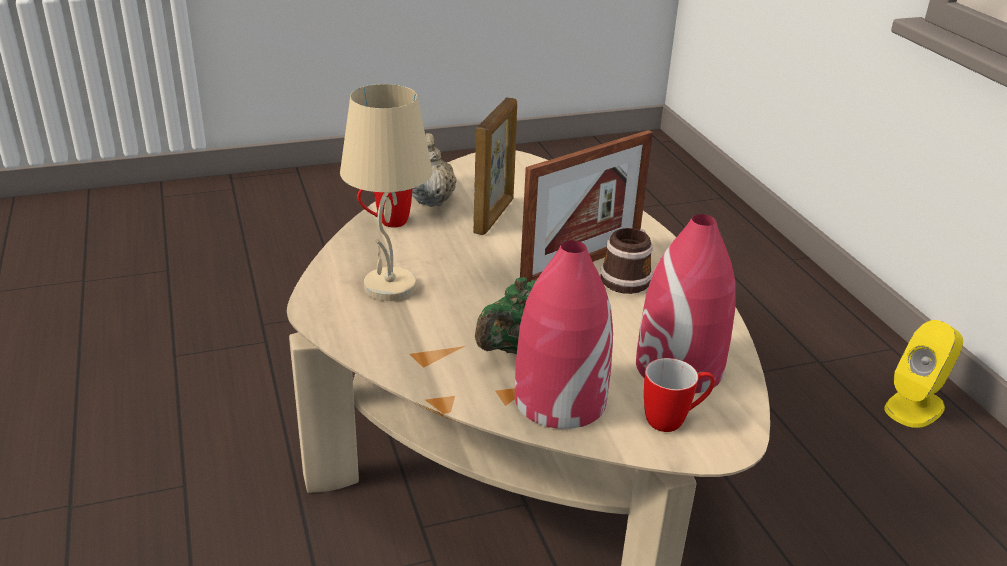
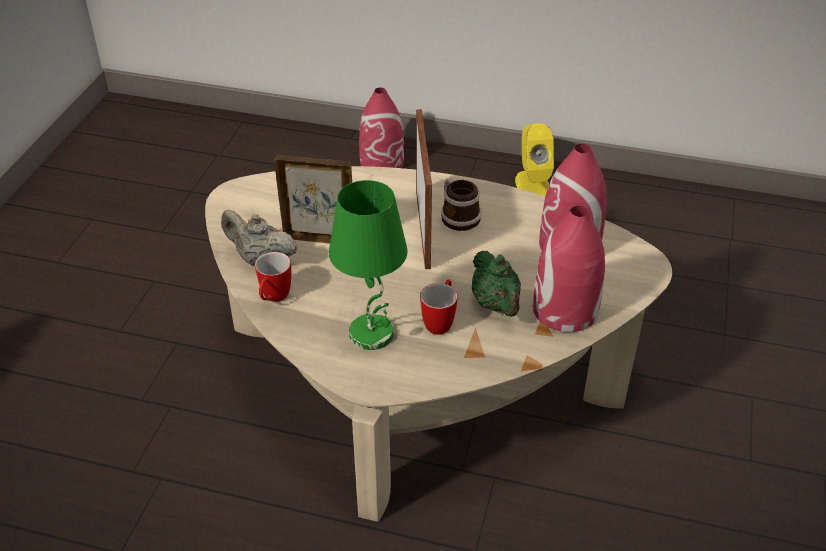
camera: 55 degrees left, 10 degrees up
(390, 288) = (373, 334): beige table lamp -> green table lamp
(494, 216) = (319, 238): picture frame -> picture frame turned 45 degrees counterclockwise
(674, 420) = (616, 273): mug -> mug (440, 321)
(787, 292) = (382, 163): none -> red vase

